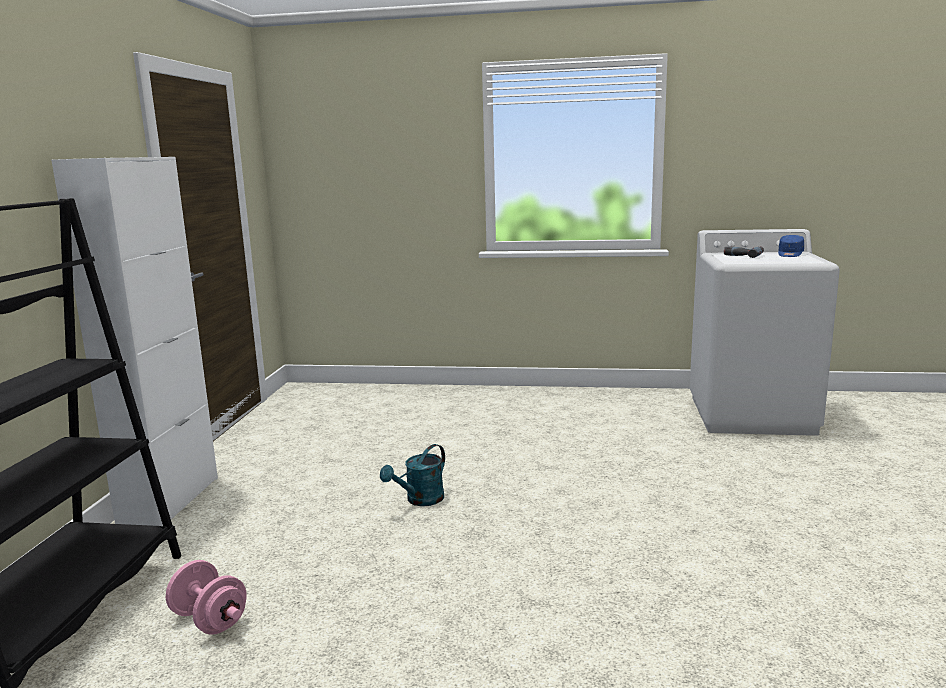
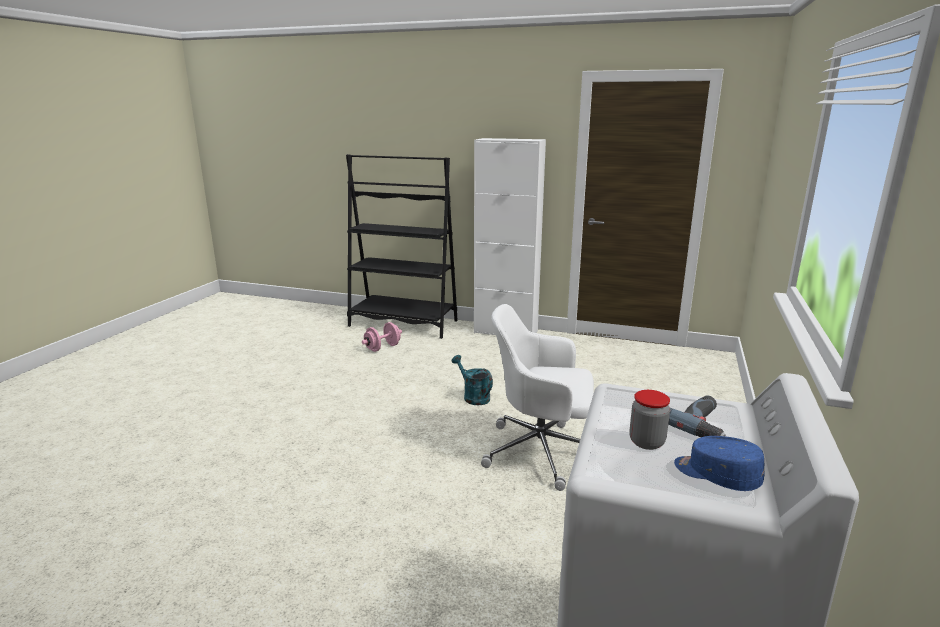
camera: 100 degrees right, 5 degrees up
(535, 454) = (541, 452): none -> white office chair
(779, 259) = (646, 442): none -> jar

